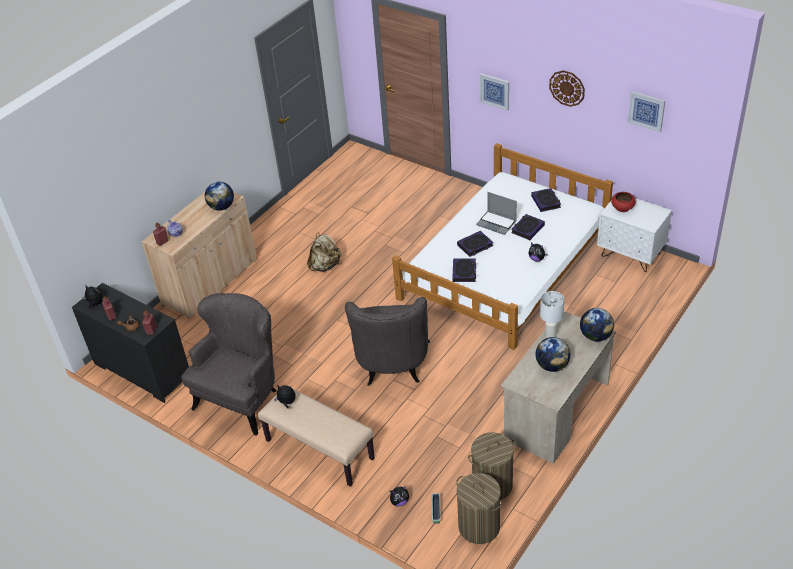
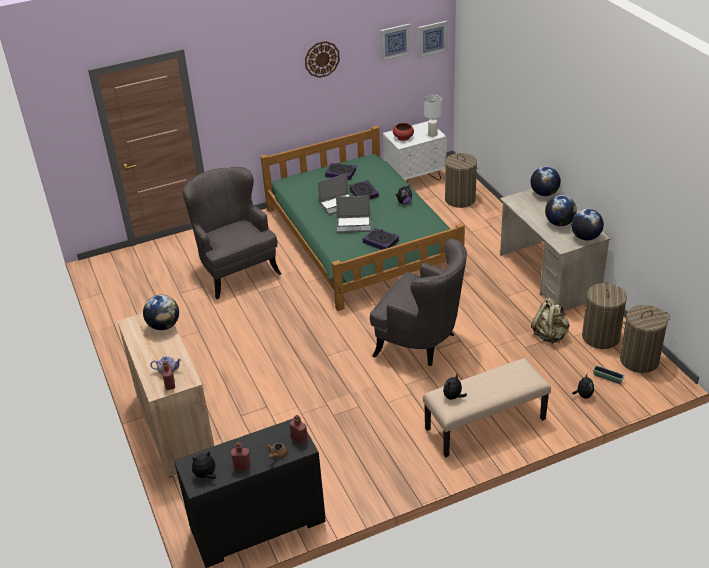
camera: 60 degrees left, 5 degrees down
(242, 398) = (373, 457): grey armchair -> grey armchair (236, 271)
(325, 266) = (244, 338): beige backpack -> beige backpack (550, 335)
(475, 246) = (354, 225): book -> laptop
(494, 91) = (250, 102): picture -> picture (432, 38)
(504, 266) = (361, 239): white bed -> green bed
(543, 393) = (585, 237): none -> globe
(551, 335) = (525, 212): white table lamp -> white table lamp (433, 134)
(626, 299) = (460, 199): none -> laundry basket

